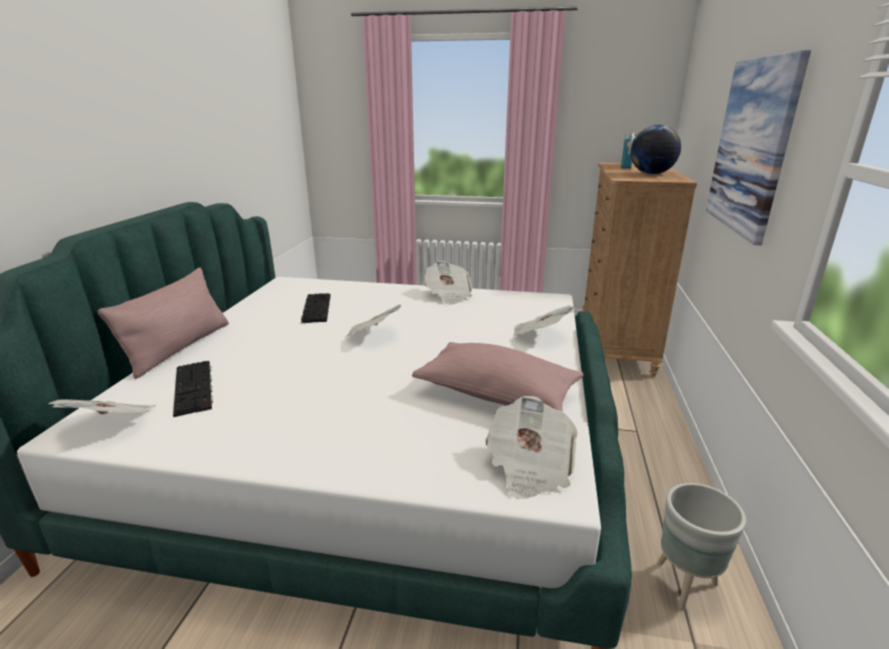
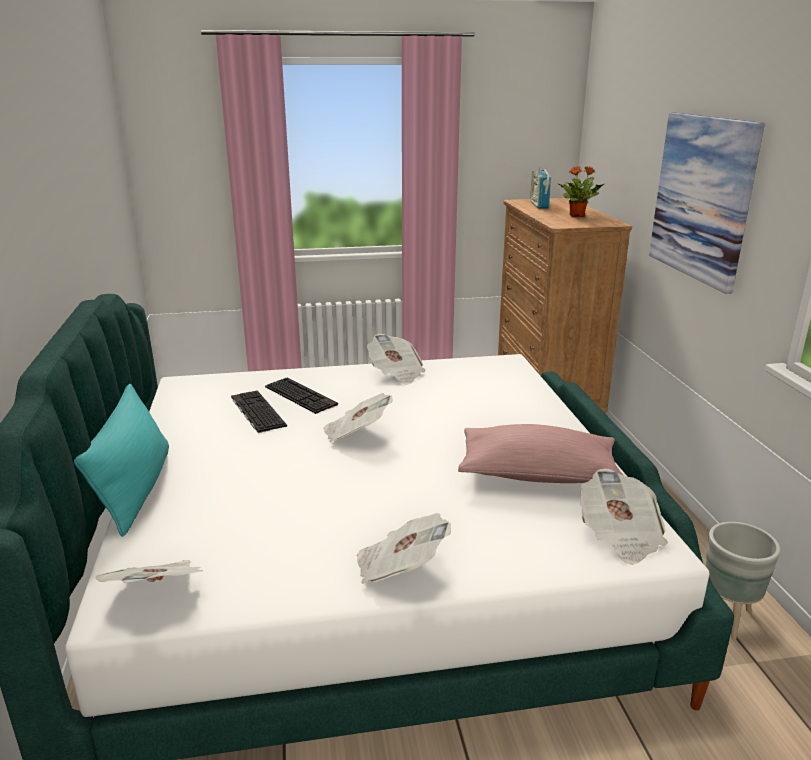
camera: 20 degrees left, 0 degrees up
(179, 348) = (136, 489): pink pillow -> turquoise pillow
(195, 387) = (211, 531): keyboard -> keyboard (302, 395)
(539, 335) = (527, 405): newspaper -> newspaper (400, 568)
(651, 174) = (577, 216): globe -> potted plant

